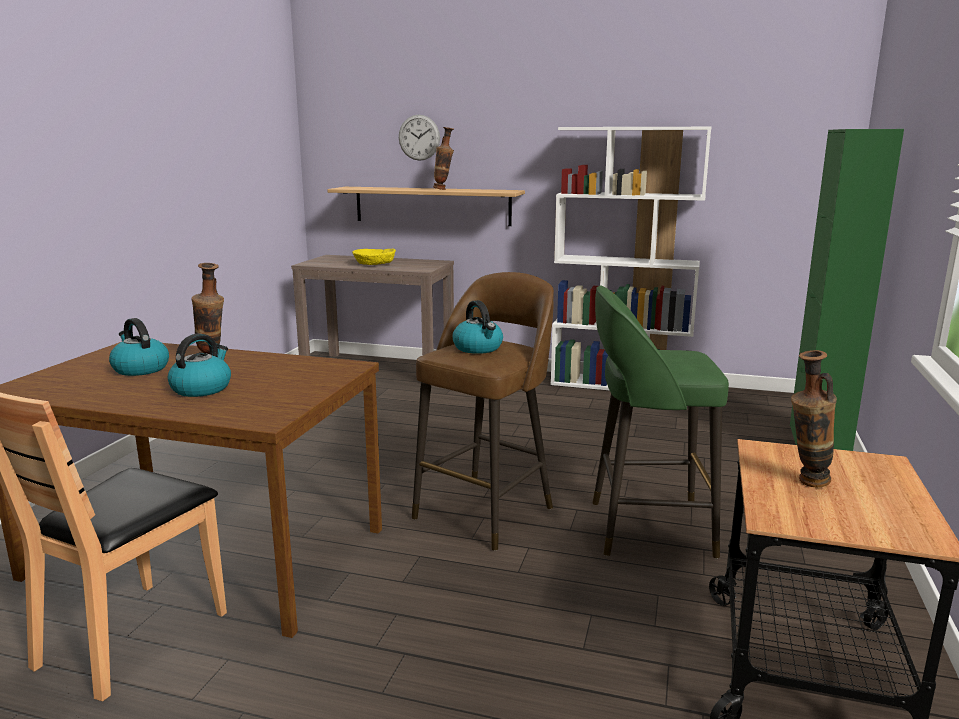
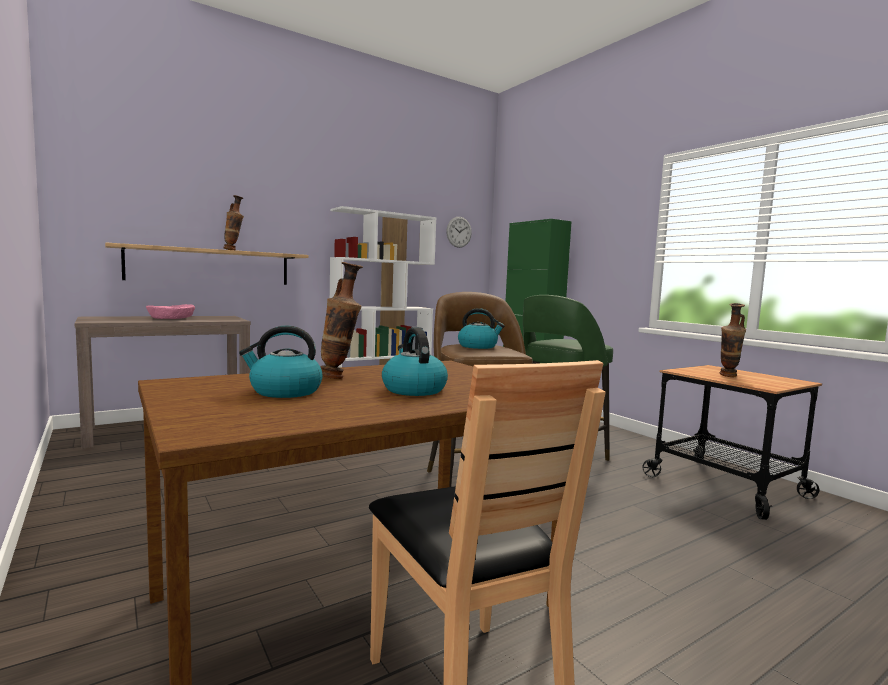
camera: 50 degrees left, 10 degrees down
(374, 264) = (171, 319): yellow bowl -> pink bowl
(419, 137) = (197, 203): wall clock -> wall clock (459, 232)

